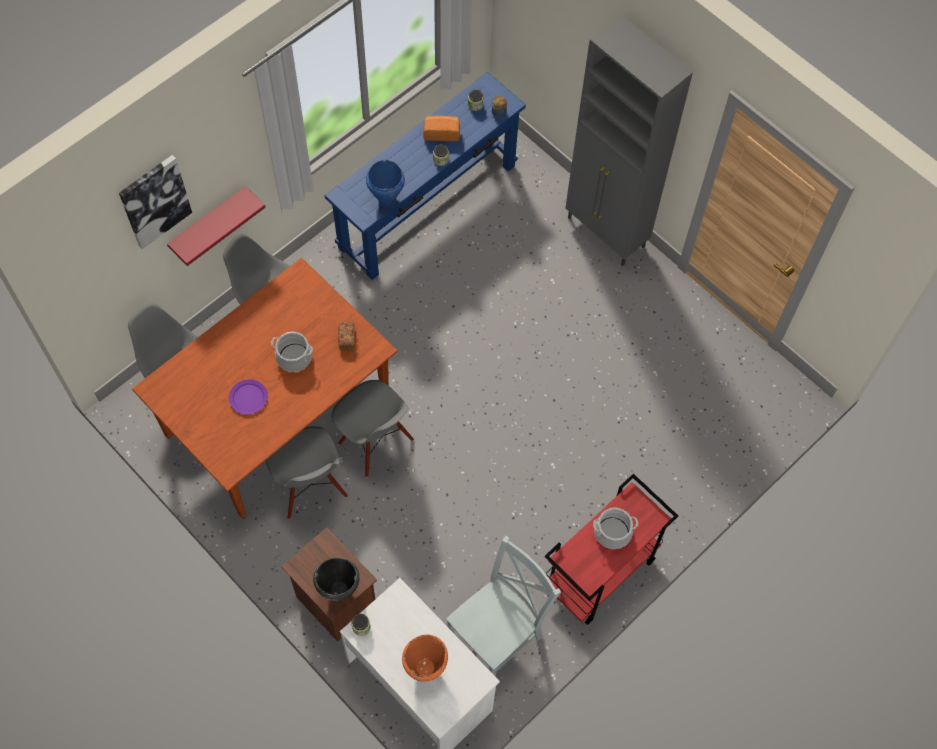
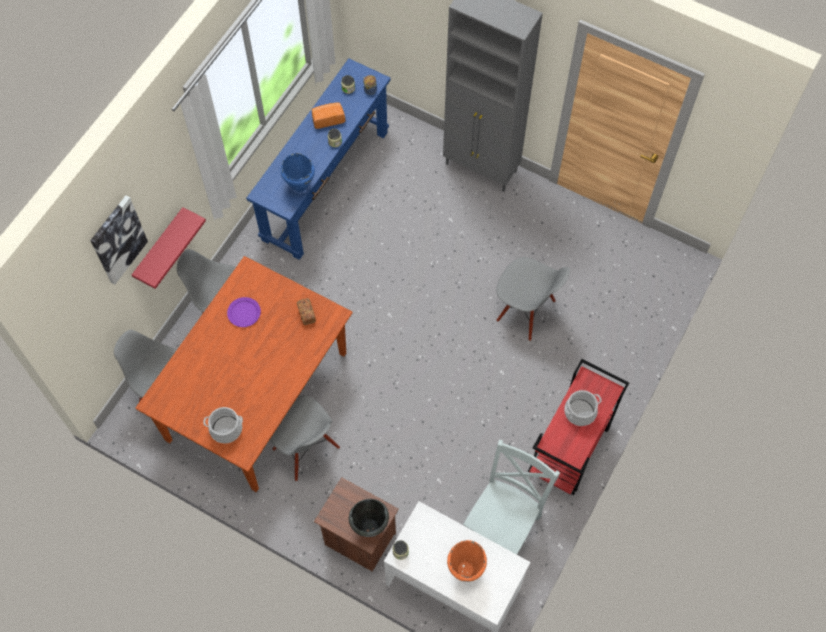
camera: 15 degrees left, 0 degrees up
(248, 397) = (239, 387): purple plate -> purple plate (244, 312)
(294, 357) = (267, 342): cooking pot -> cooking pot (226, 429)
(375, 442) = (348, 395): grey chair -> grey chair (525, 311)

